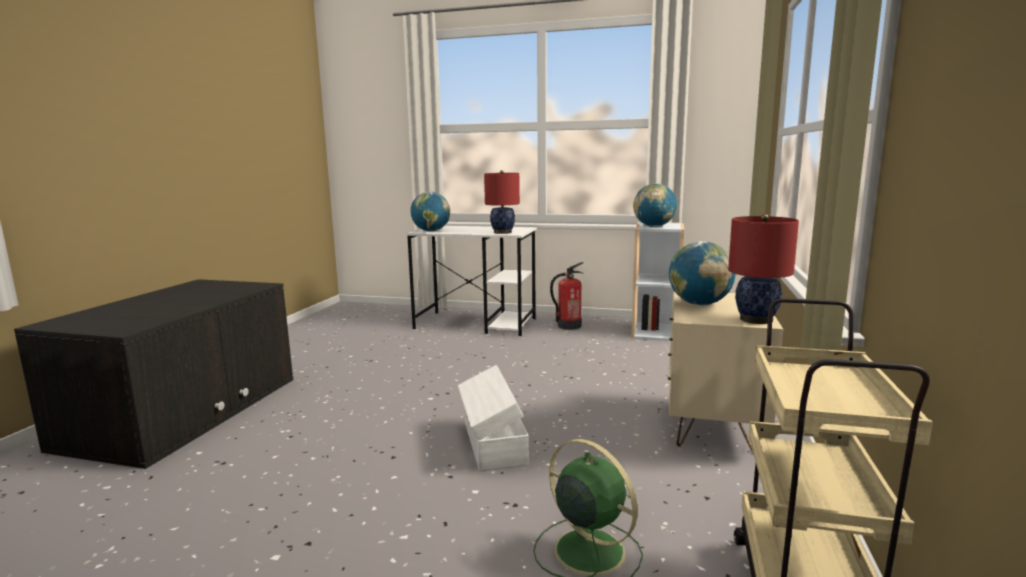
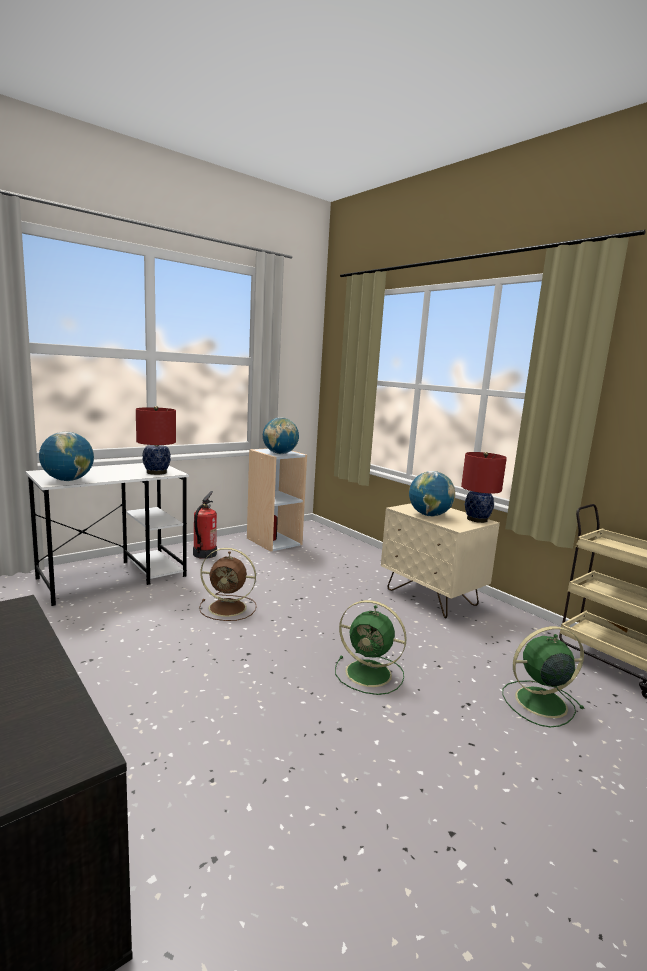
camera: 55 degrees left, 0 degrees up
(493, 444) = (370, 674): white storage box -> green fan
(501, 364) = (229, 608): none -> brown fan

